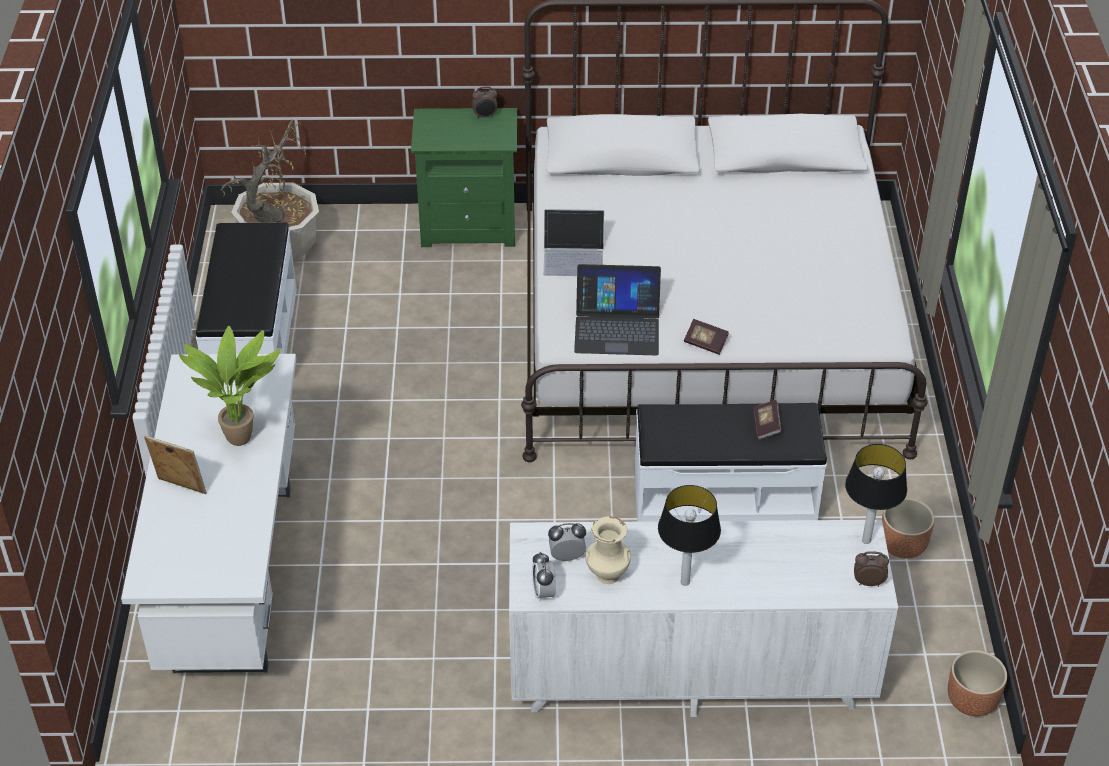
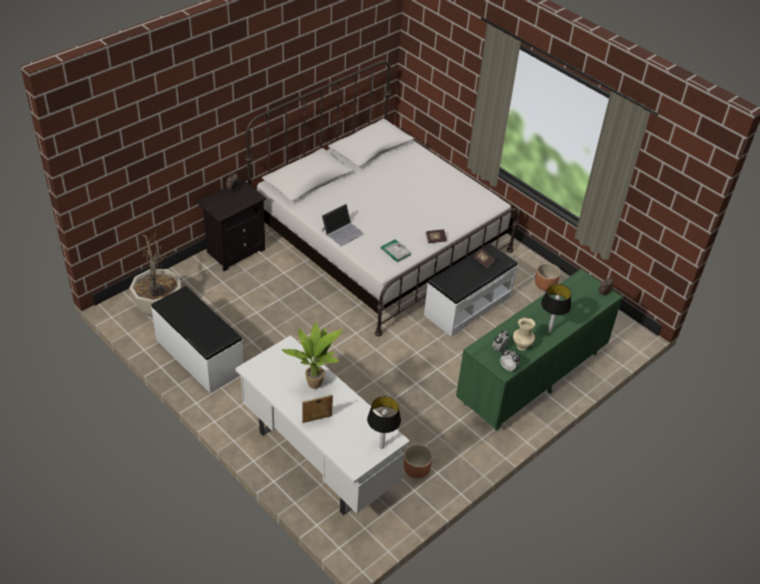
camera: 45 degrees left, 0 degrees up
(469, 226) = (234, 251): green nightstand -> black nightstand
(617, 327) = (396, 252): laptop -> book
(689, 673) = (531, 378): white dresser -> green dresser
(866, 540) = (585, 279): table lamp -> table lamp (381, 446)
(972, 701) = (626, 327): brown planter -> brown planter (416, 470)

